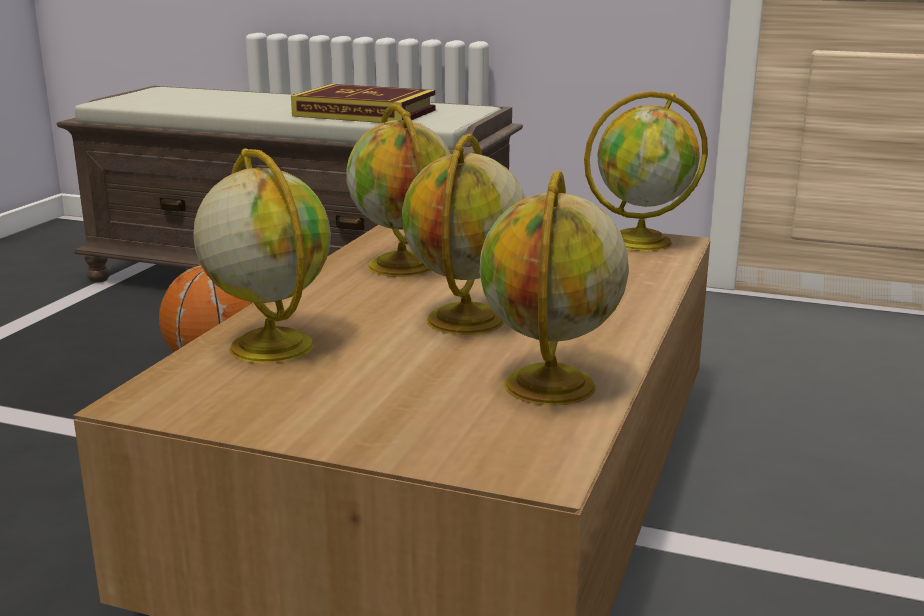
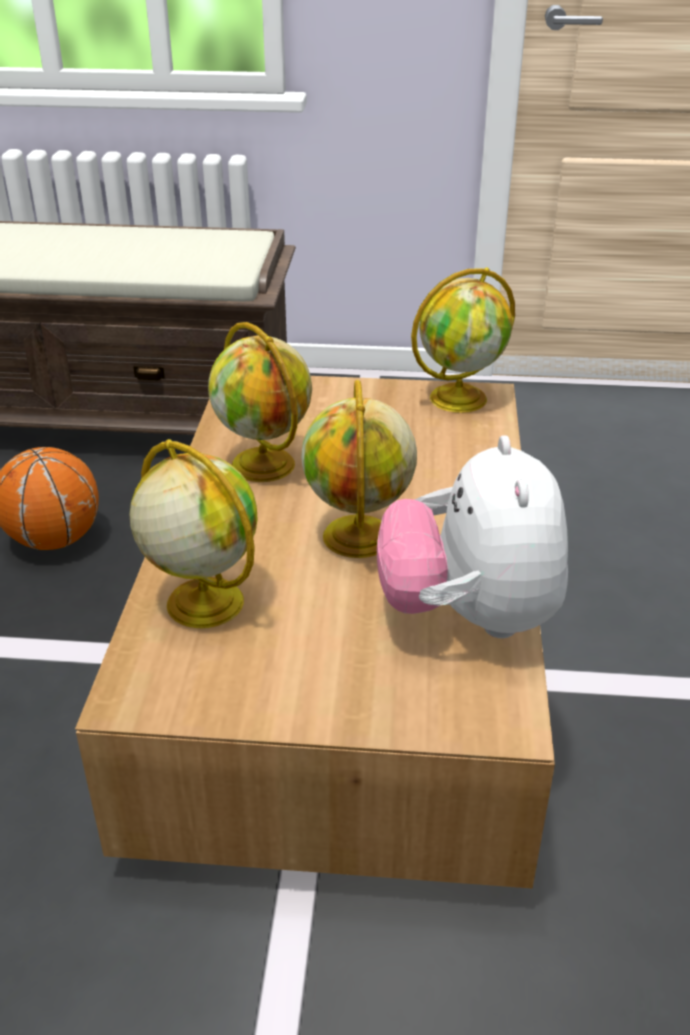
camera: 15 degrees left, 15 degrees up
(364, 113) = (146, 257): book -> none
(550, 387) = (469, 616): globe -> plush toy

